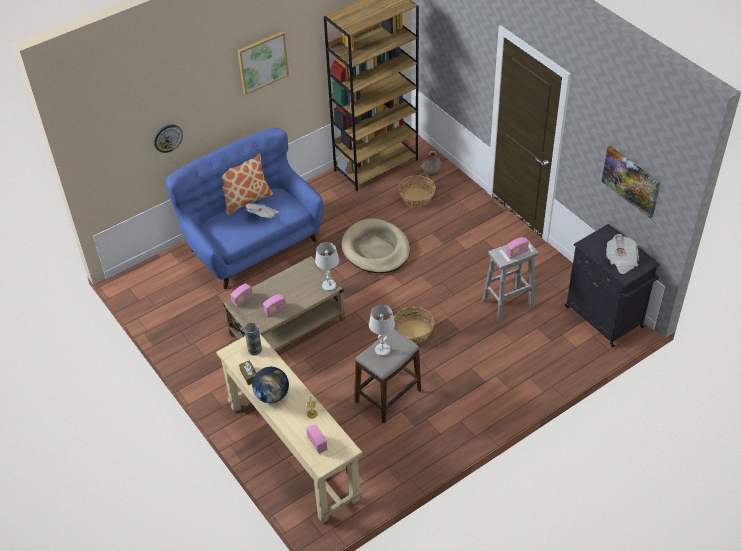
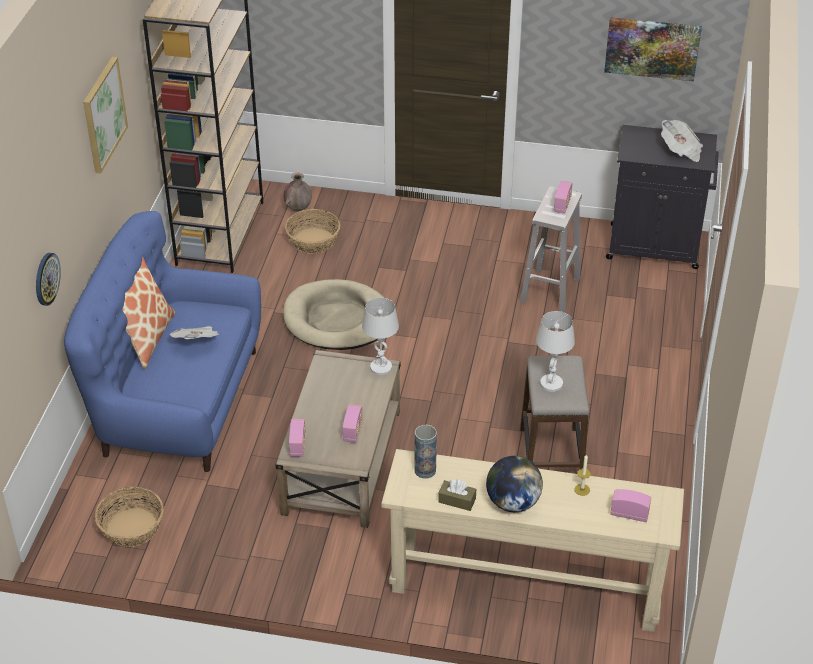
camera: 45 degrees left, 5 degrees down
(413, 332) = (490, 377): basket -> basket (132, 528)

